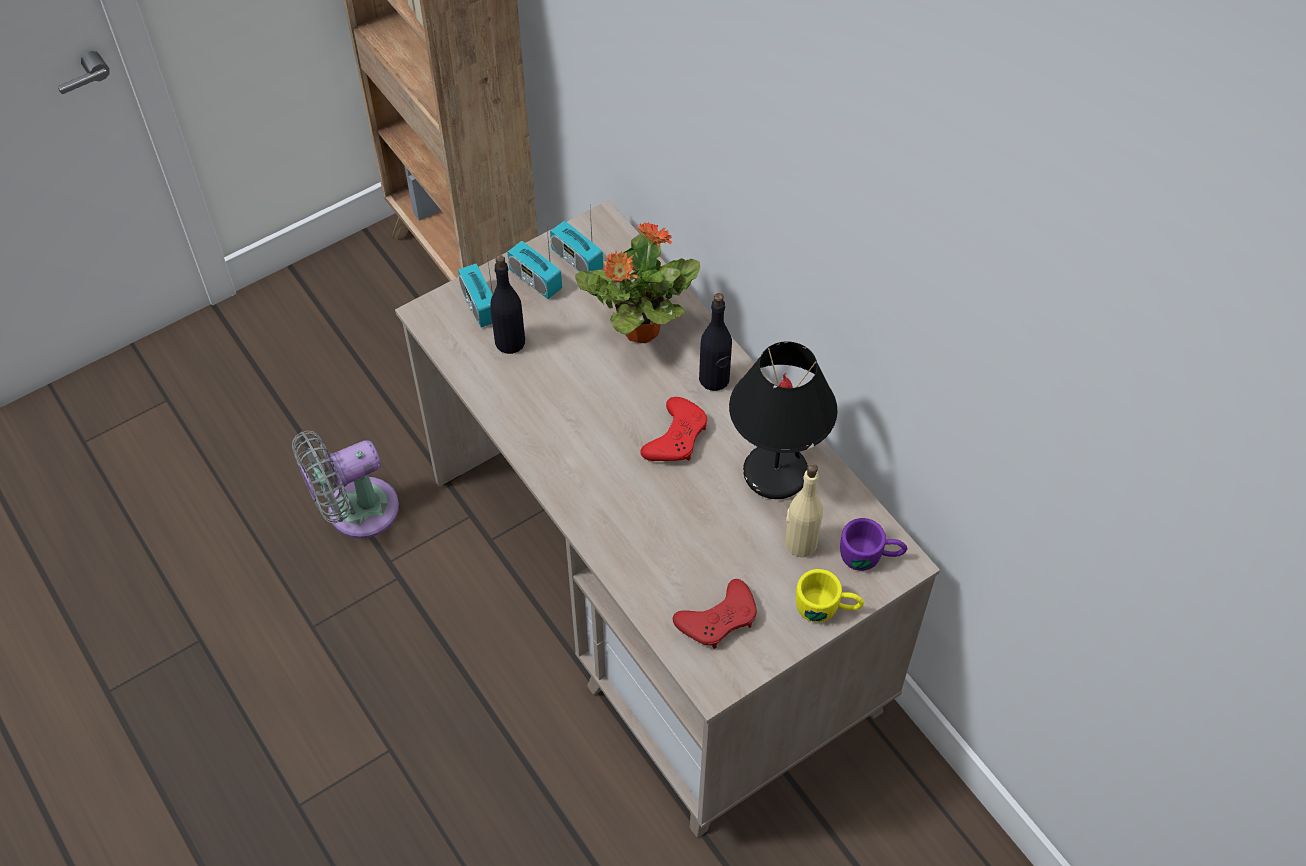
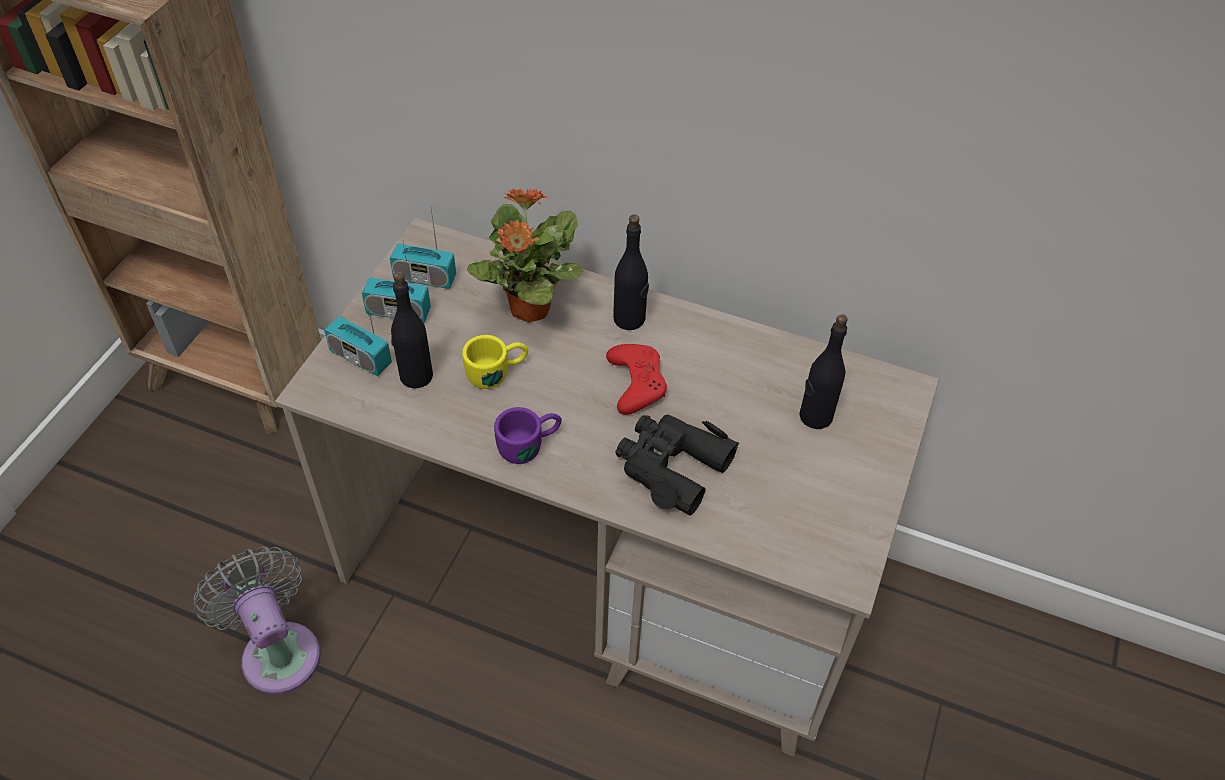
camera: 35 degrees left, 5 degrees down
(355, 511) = (278, 650): grey fan -> grey fan turned 120 degrees clockwise
(647, 520) = (671, 466): none -> black binoculars
(718, 619) = (804, 518): red game controller -> none
(773, 473) = (744, 370): black table lamp -> none
(800, 543) = (815, 416): beige bottle -> black bottle
(827, 608) = (883, 457): yellow mug -> yellow mug (497, 372)
(871, 556) = (879, 396): purple mug -> purple mug (530, 444)

